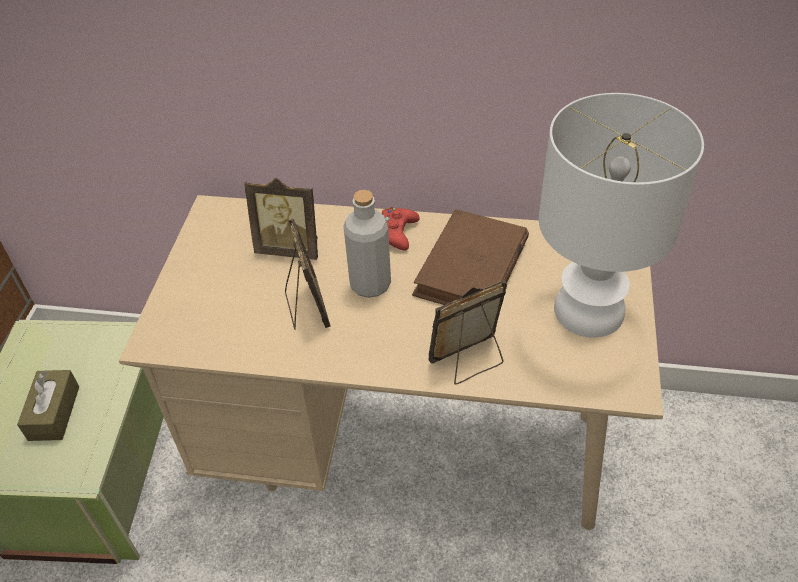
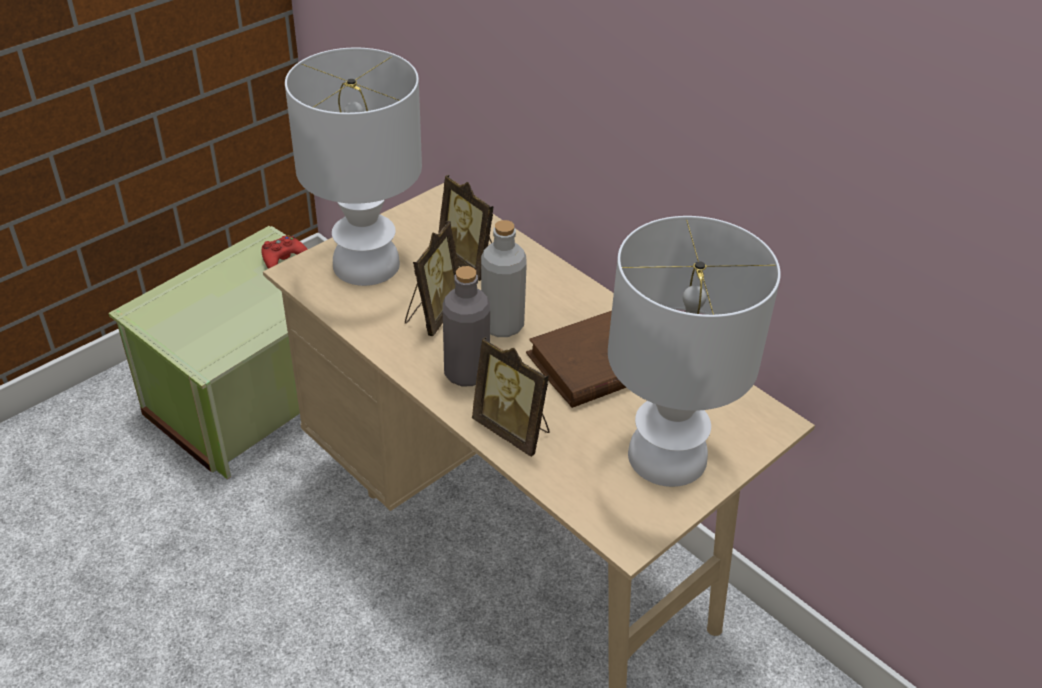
camera: 35 degrees right, 5 degrees down
(54, 413) = (231, 308): brown tissue box -> none
(206, 298) = (367, 263): none -> white table lamp
(386, 339) = (466, 373): none -> grey bottle
(396, 233) = (570, 298): red game controller -> red game controller (283, 258)
(469, 361) = (514, 430): picture frame -> picture frame turned 150 degrees counterclockwise

